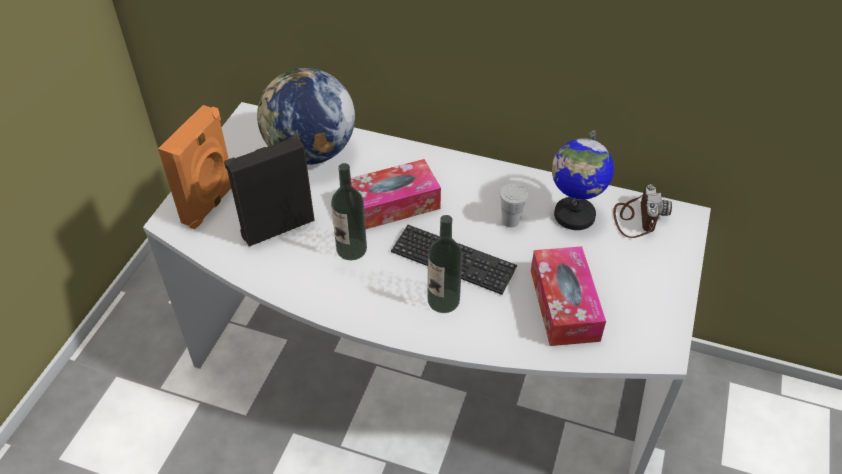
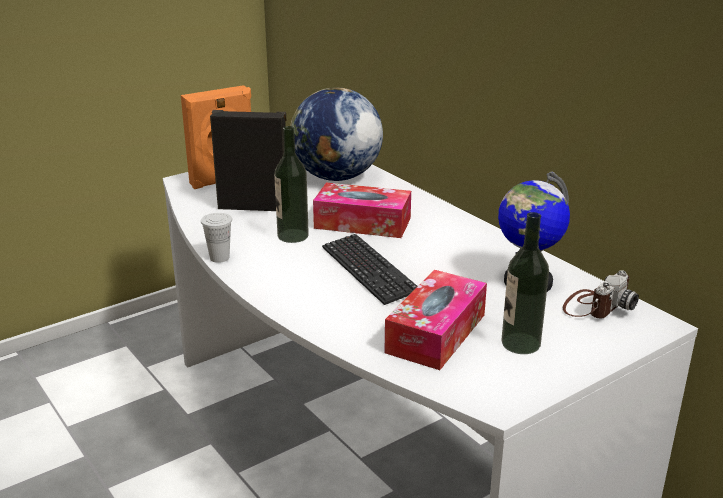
camera: 35 degrees right, 20 degrees down
(443, 300) = (326, 290): bottle -> bottle (520, 343)
(510, 221) = (457, 265): white cup -> white cup (219, 258)

